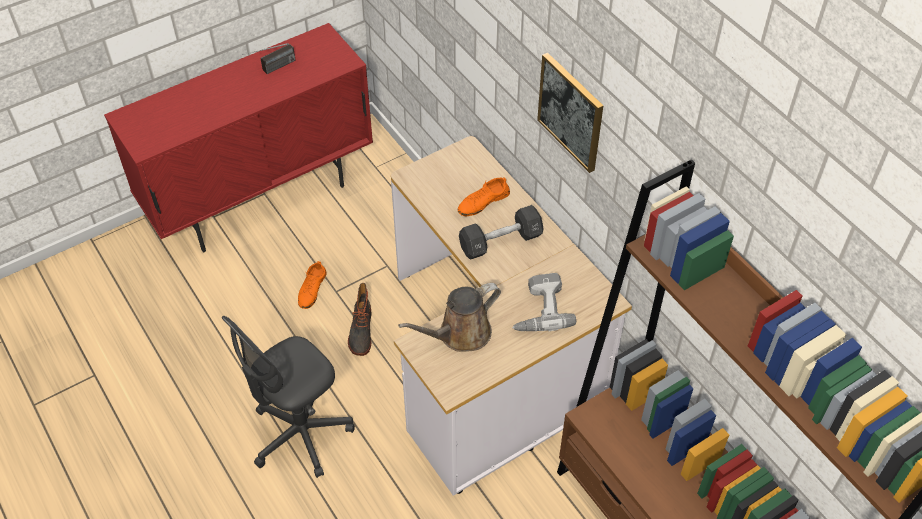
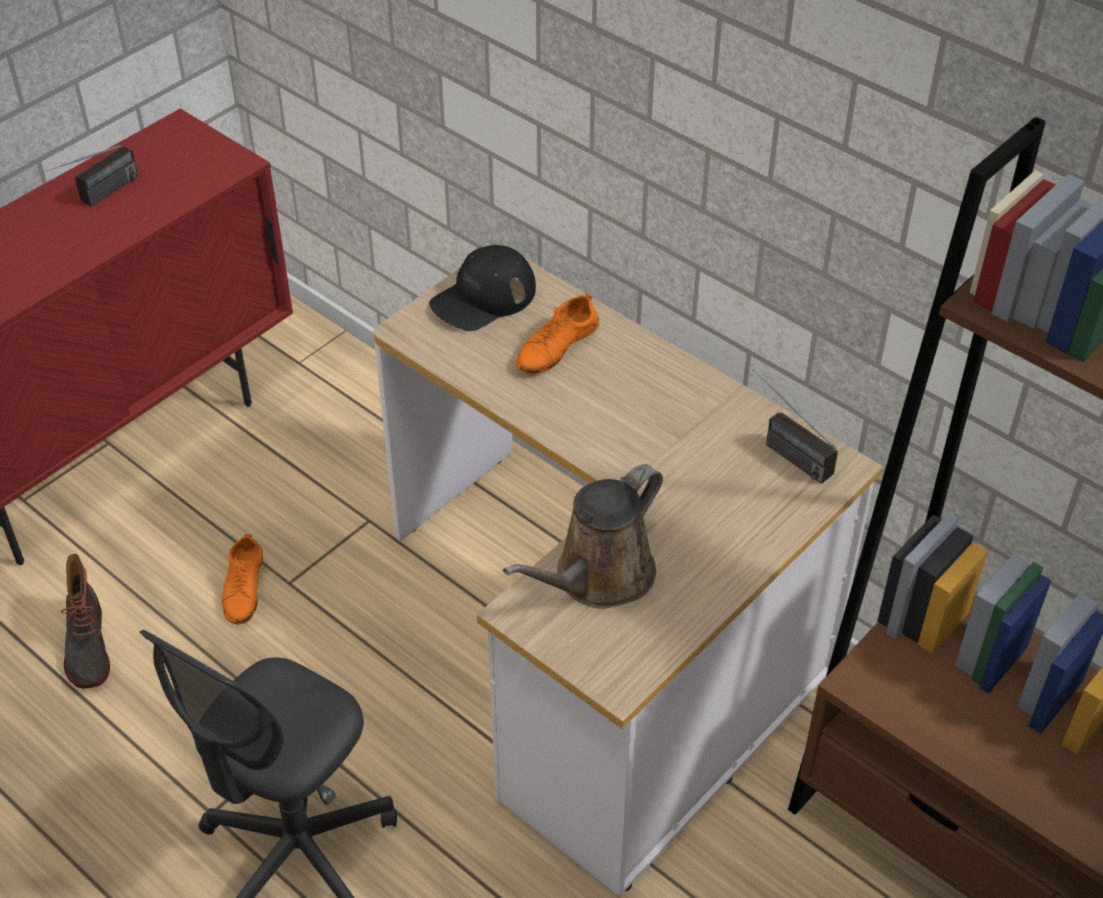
camera: 15 degrees left, 5 degrees down
(360, 332) = (356, 644): boot -> boot (86, 647)
(454, 166) = (483, 297): none -> black cap
(500, 241) = (612, 405): black dumbbell -> none
(538, 309) = (723, 505): power drill -> none
(571, 112) = (721, 125): picture -> none
(581, 285) = (782, 450): none -> radio

